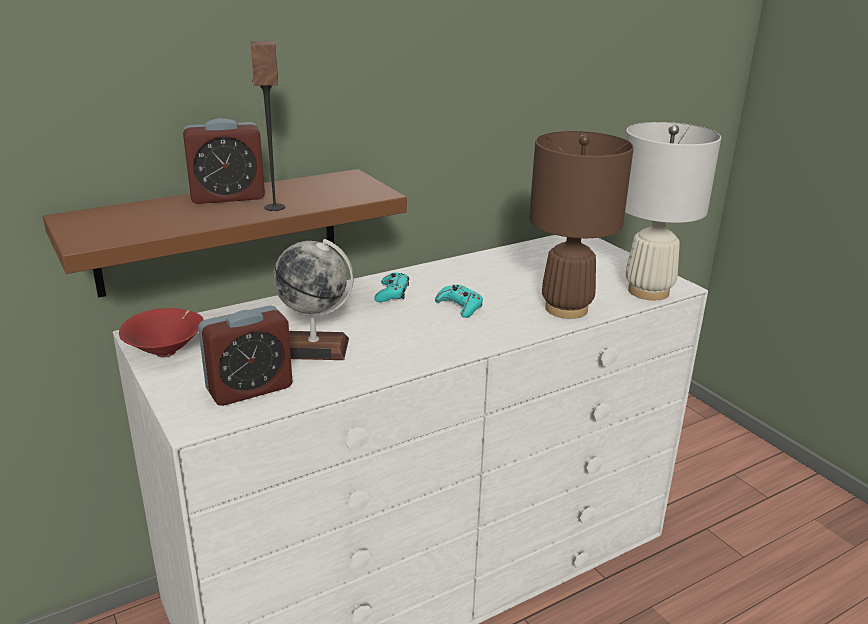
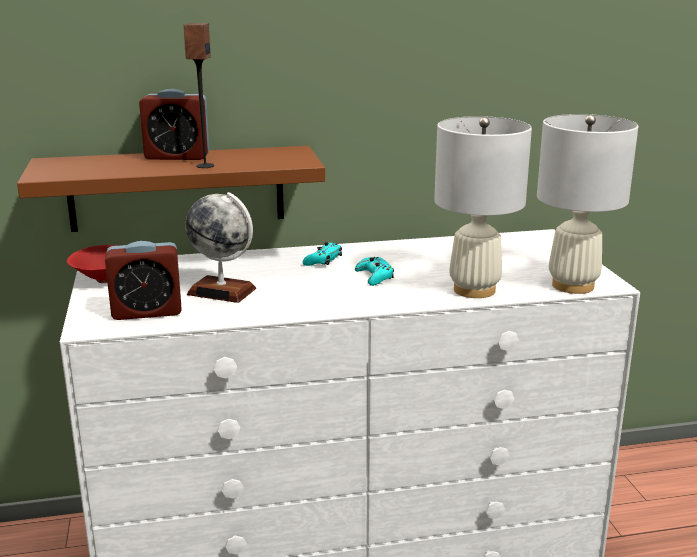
camera: 20 degrees right, 5 degrees down
(566, 309) = (474, 290): brown table lamp -> white table lamp

